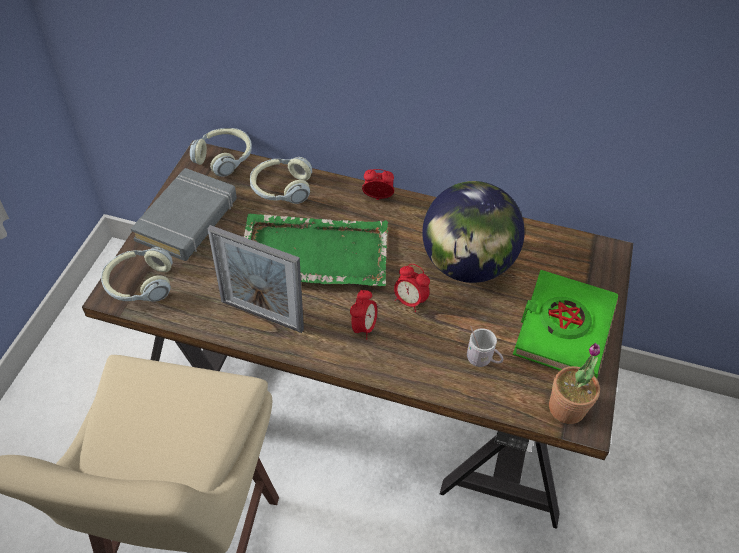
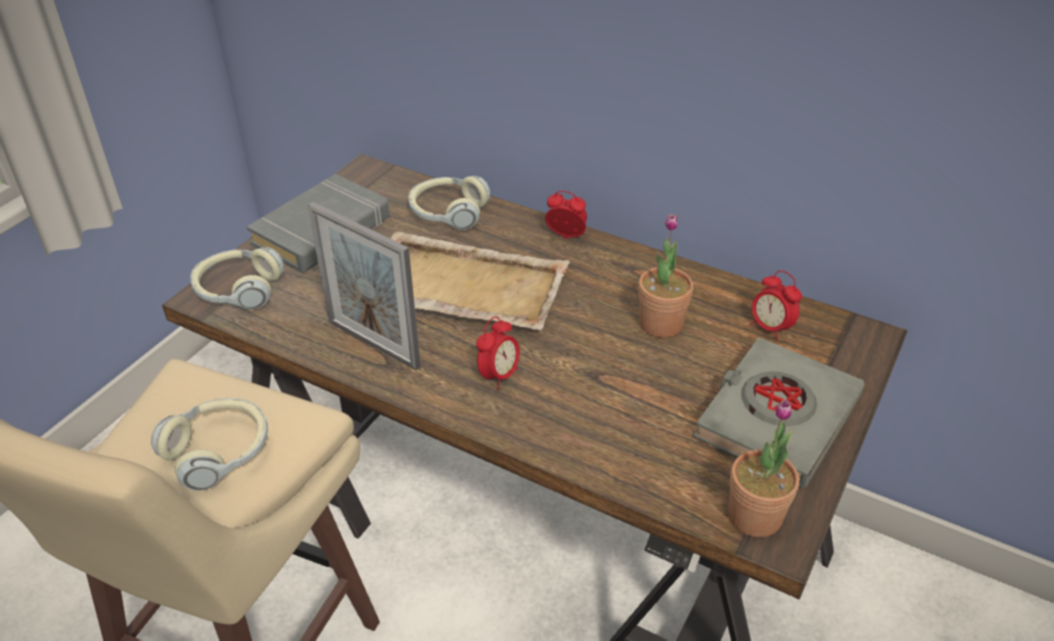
camera: 15 degrees right, 10 degrees down
(224, 158) = (391, 174): headphones -> headphones (219, 452)
(313, 254) = (462, 286): green tray -> beige tray
(409, 301) = (570, 355): alarm clock -> alarm clock (770, 328)
(466, 264) = (661, 324): globe -> potted plant
(482, 360) = (649, 438): white mug -> none
(563, 329) = (776, 418): green book -> grey book

